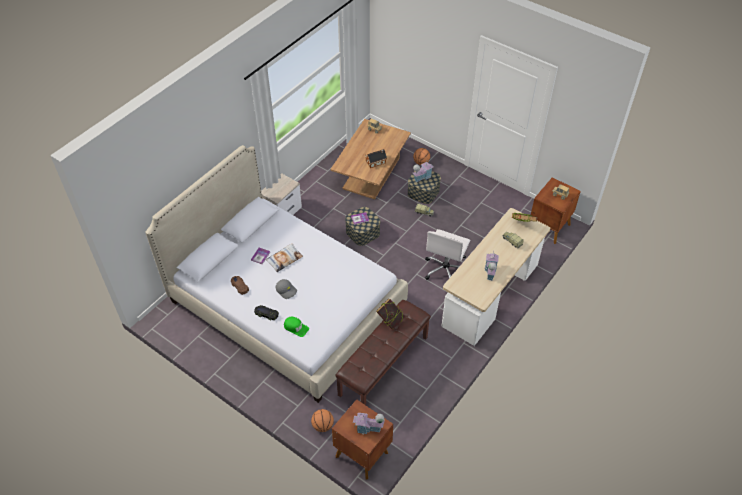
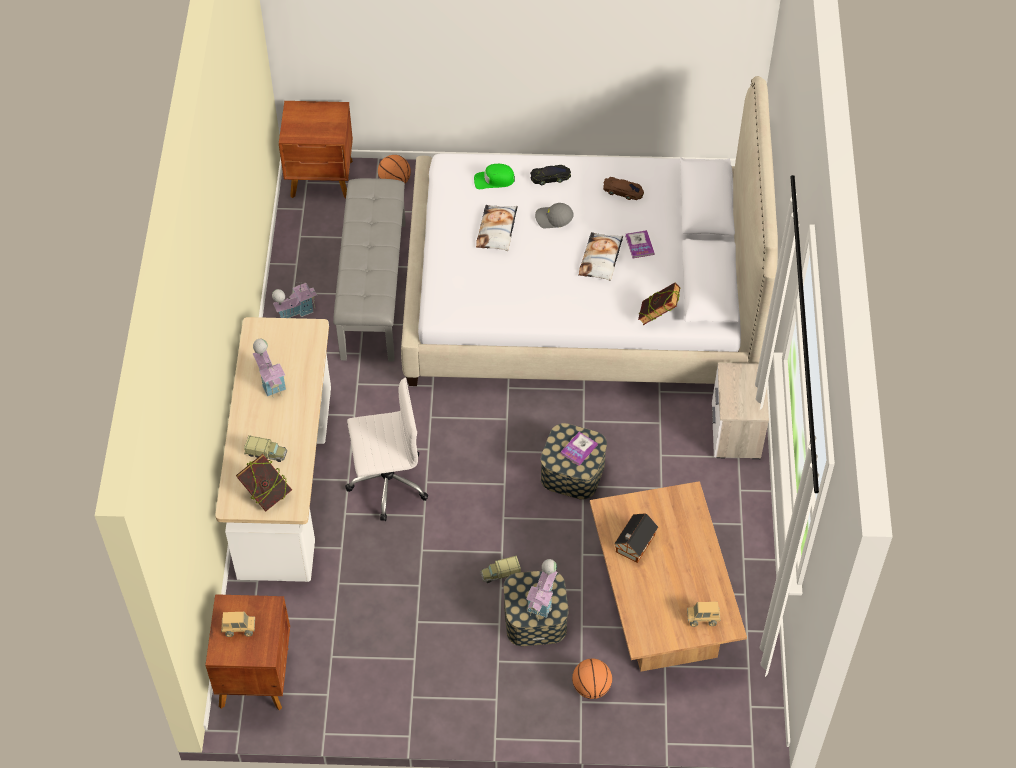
camera: 145 degrees right, 5 degrees up
(318, 301) = (497, 231): none -> pillow
(368, 428) = (304, 123): toy house -> toy house (296, 310)
(383, 365) = (374, 290): brown bench -> grey bench
(390, 321) = (382, 275): book -> book (657, 316)
(445, 270) = (386, 482): white office chair -> white office chair turned 90 degrees clockwise

